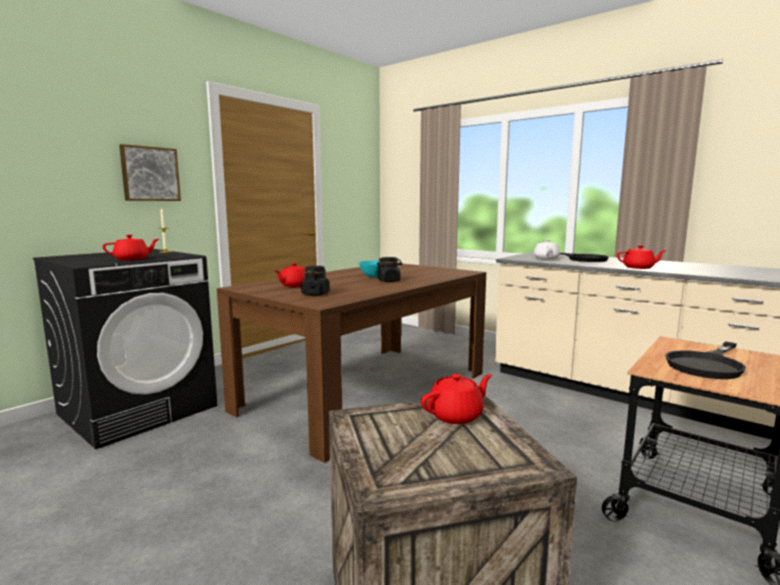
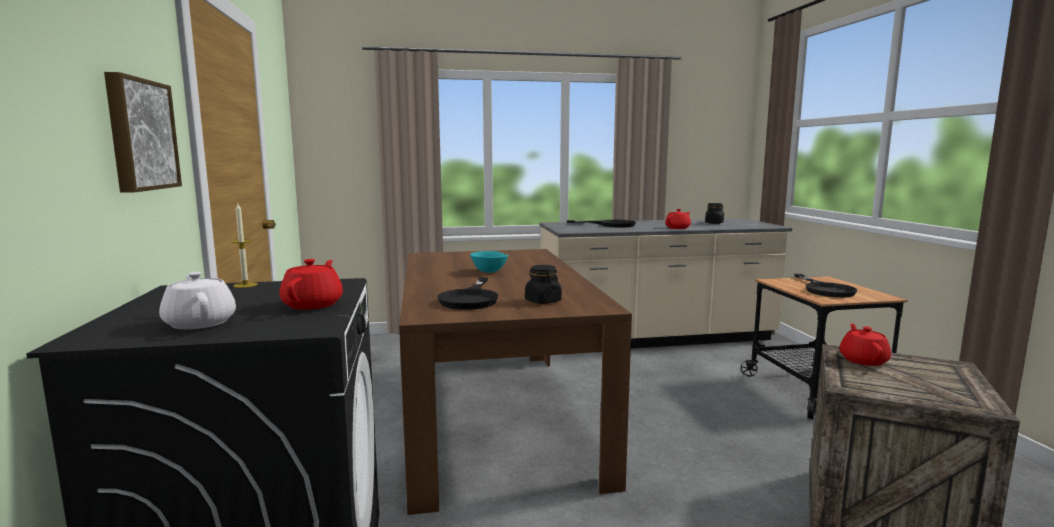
camera: 50 degrees left, 0 degrees up
(294, 285) = (471, 299): red teapot -> black frying pan
(389, 281) = (526, 273): black jar -> black jar (714, 223)
(546, 258) = (589, 228): white teapot -> white teapot (200, 323)

